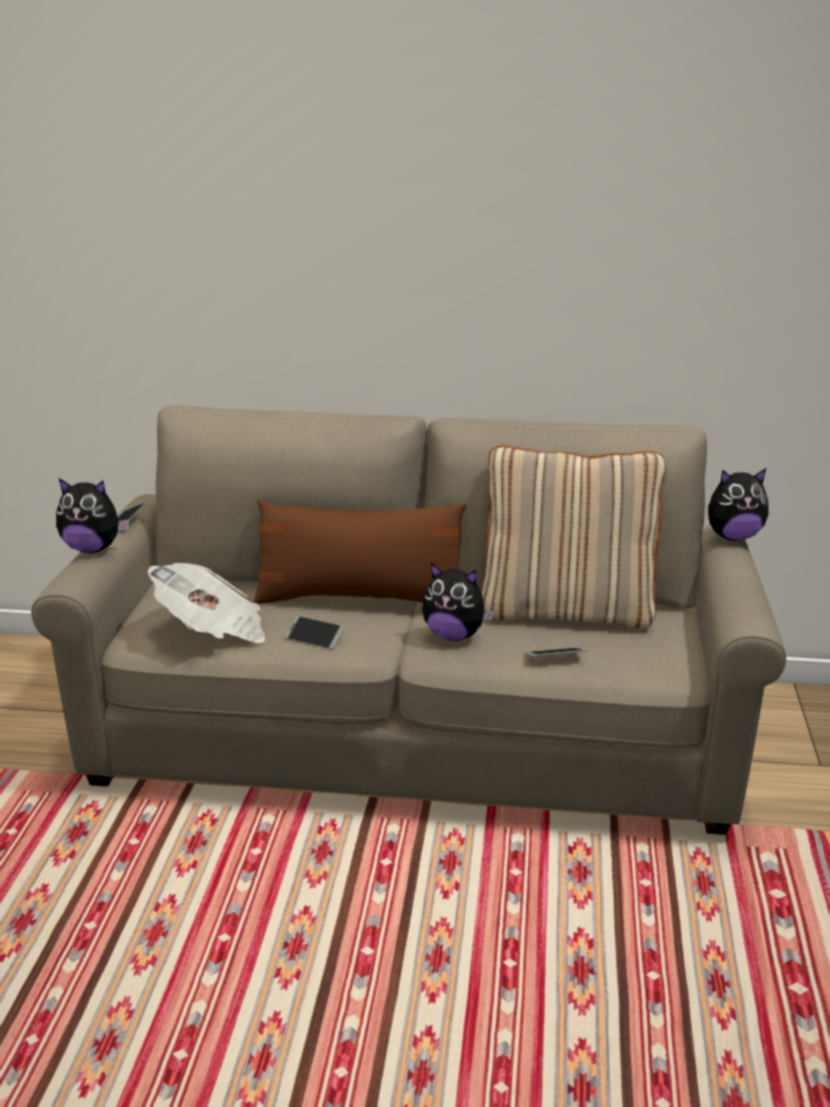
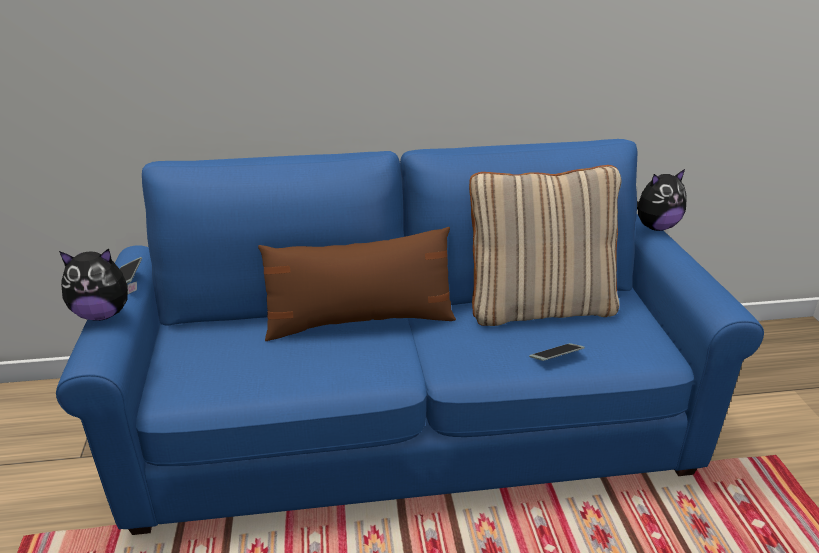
camera: 15 degrees left, 5 degrees up
(213, 630) = (239, 376): newspaper -> none
(315, 638) = (339, 370): phone -> none
(415, 736) = (410, 425): beige sofa -> blue sofa
(454, 635) = (460, 347): plush toy -> none

